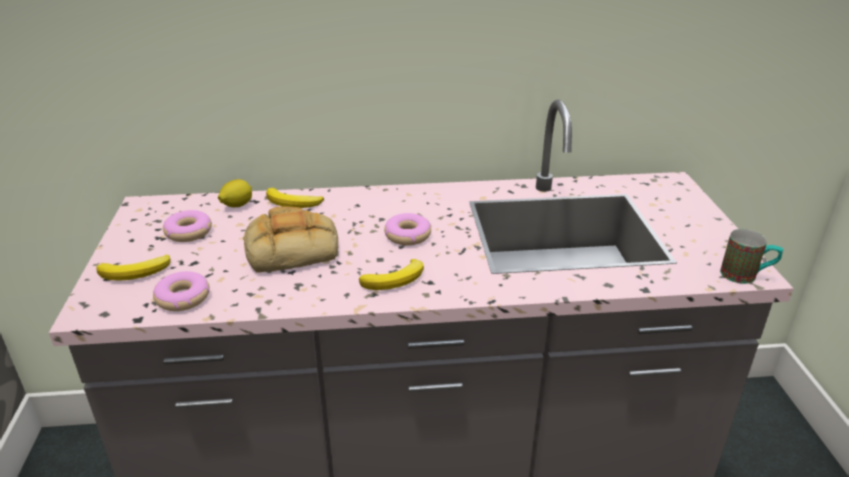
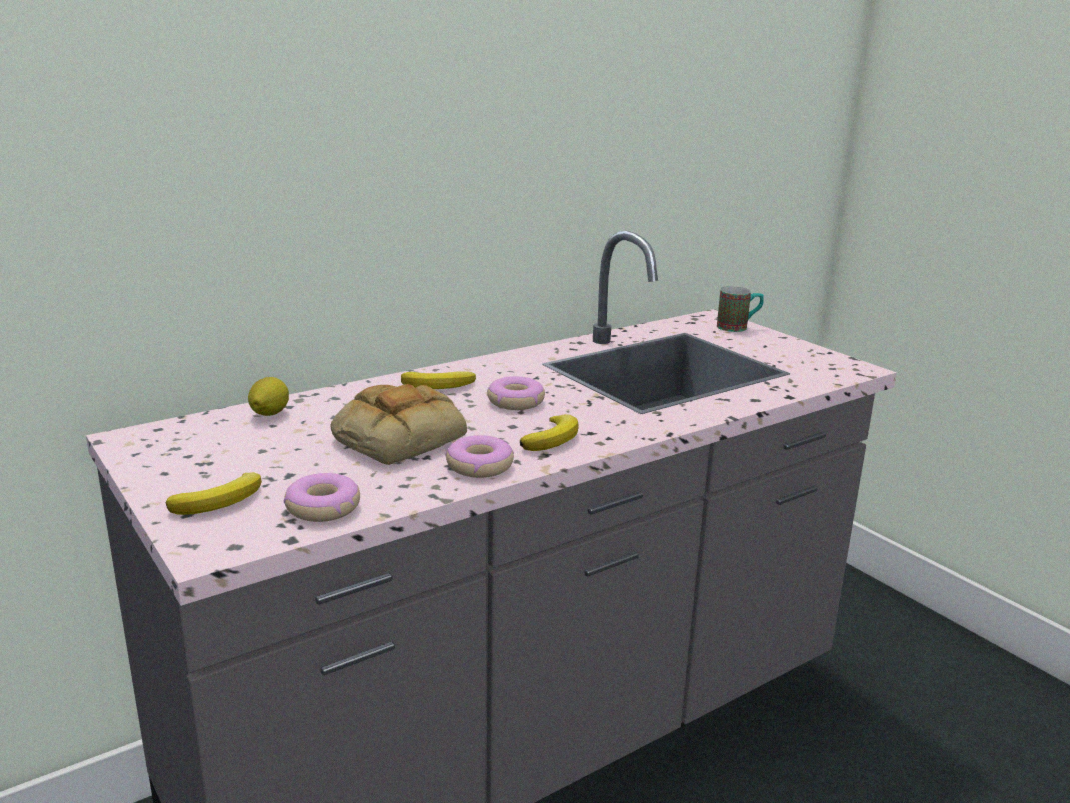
camera: 30 degrees left, 10 degrees down
(189, 232) = (239, 450): donut -> donut (480, 466)
(293, 203) = (340, 399): banana -> banana (441, 385)
(746, 276) = (854, 371): mug -> mug (738, 327)

